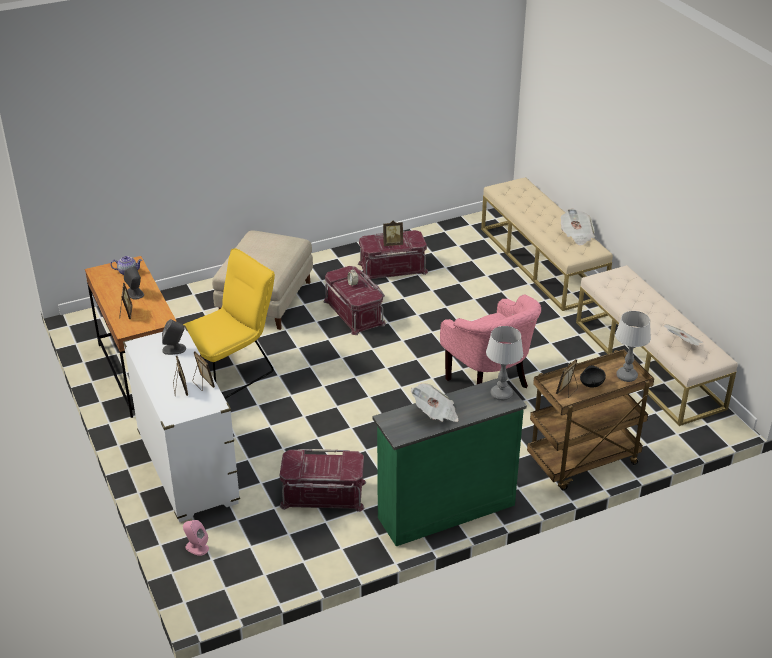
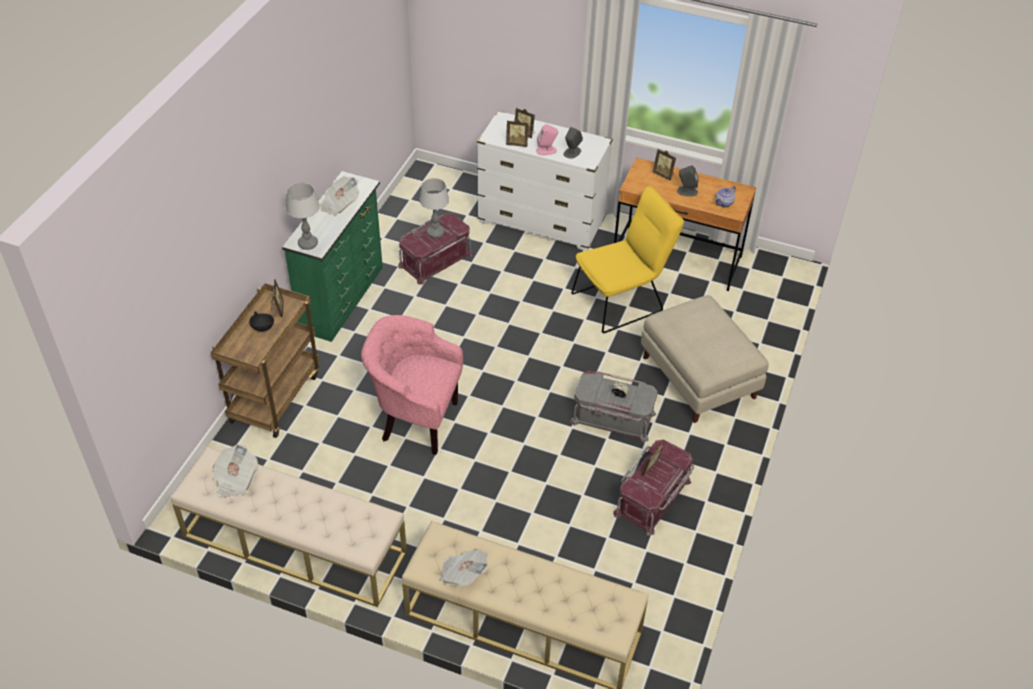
camera: 135 degrees right, 10 degrees up
(196, 547) = (468, 189): pink speaker -> pink speaker (546, 150)
(232, 370) = (622, 301): yellow chair -> yellow chair turned 120 degrees counterclockwise
(355, 312) = (612, 418): red storage box -> grey storage box
(626, 376) = (240, 352): table lamp -> table lamp (435, 233)

